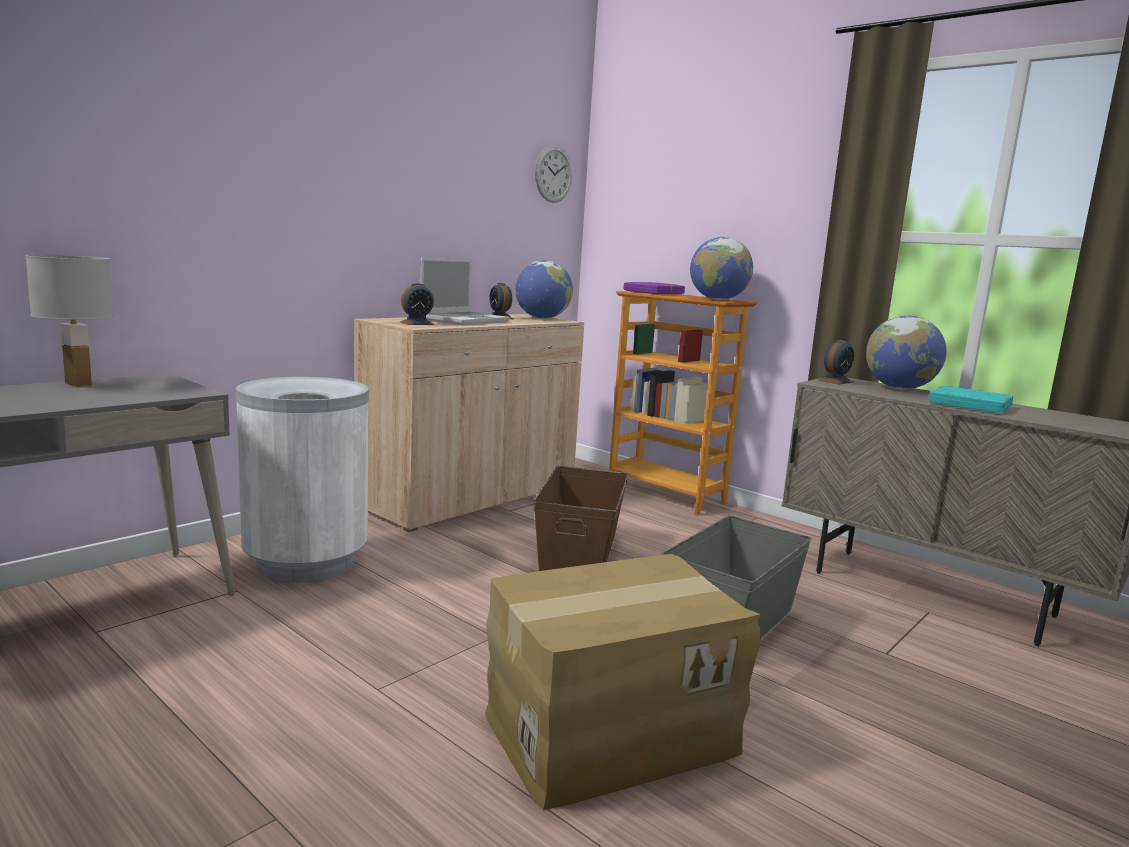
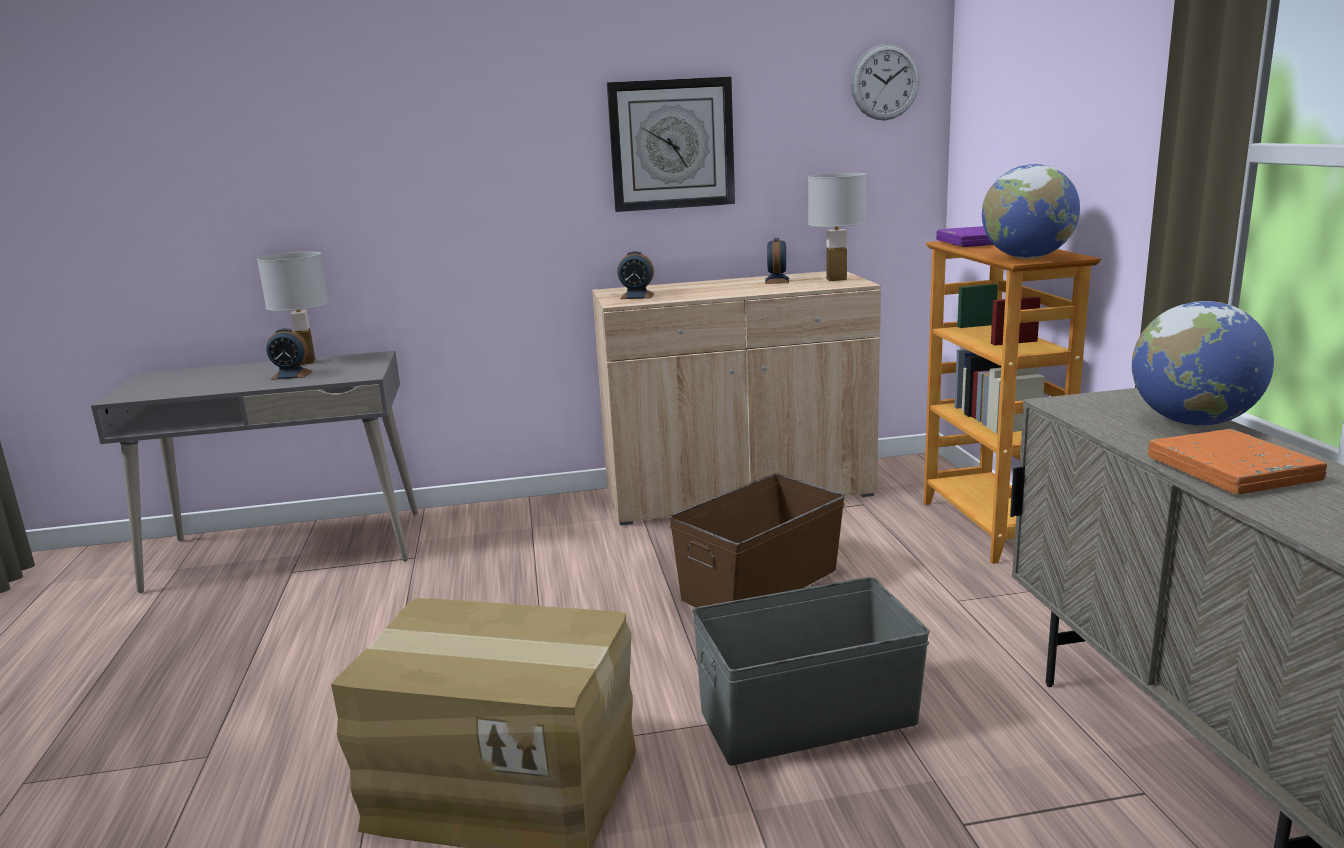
camera: 40 degrees right, 5 degrees up
(306, 561) = (496, 540): white trash can -> none
(420, 196) = (671, 144): none -> wall clock
(464, 320) = (712, 288): laptop -> none
(542, 318) = (837, 279): globe -> white table lamp
(835, 381) = (1104, 400): alarm clock -> alarm clock (291, 375)
(969, 405) = (1231, 470): turquoise book -> orange book

